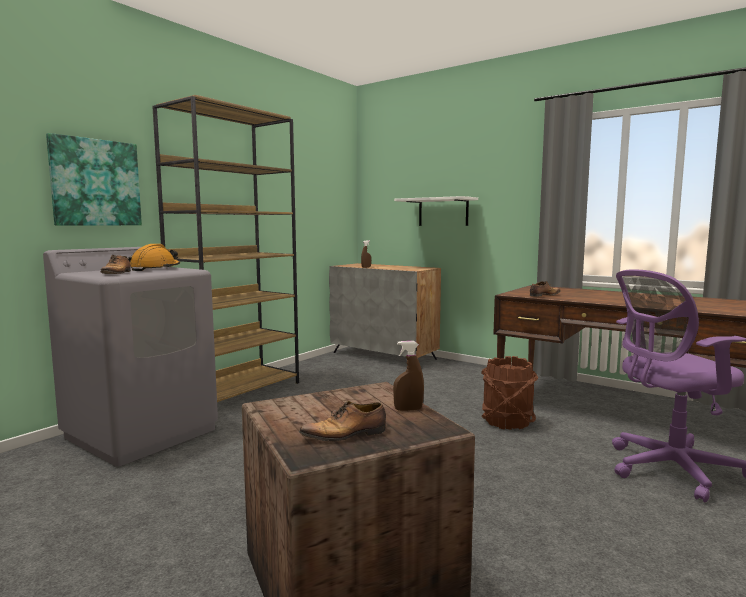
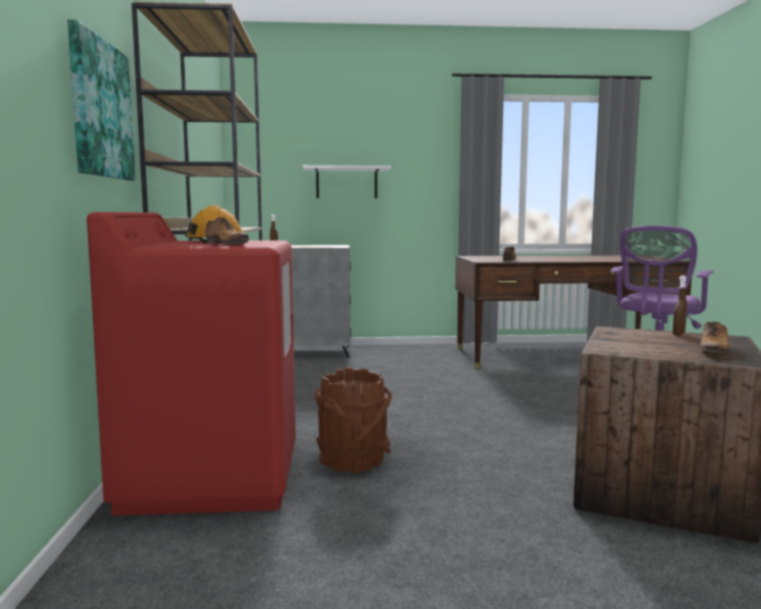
camera: 40 degrees left, 0 degrees up
(142, 433) = (212, 477): grey washing machine -> red washing machine
(507, 421) = (514, 378): brown bucket -> brown bucket (353, 461)

